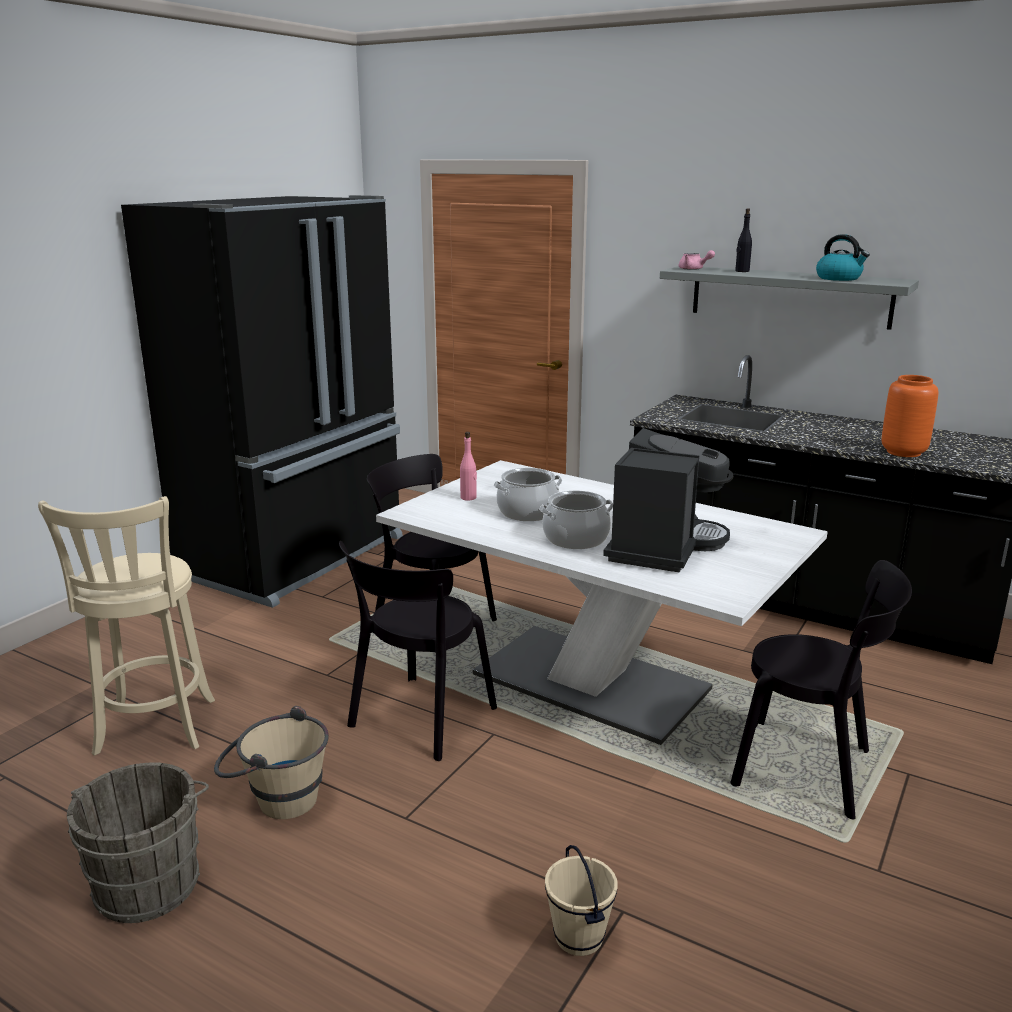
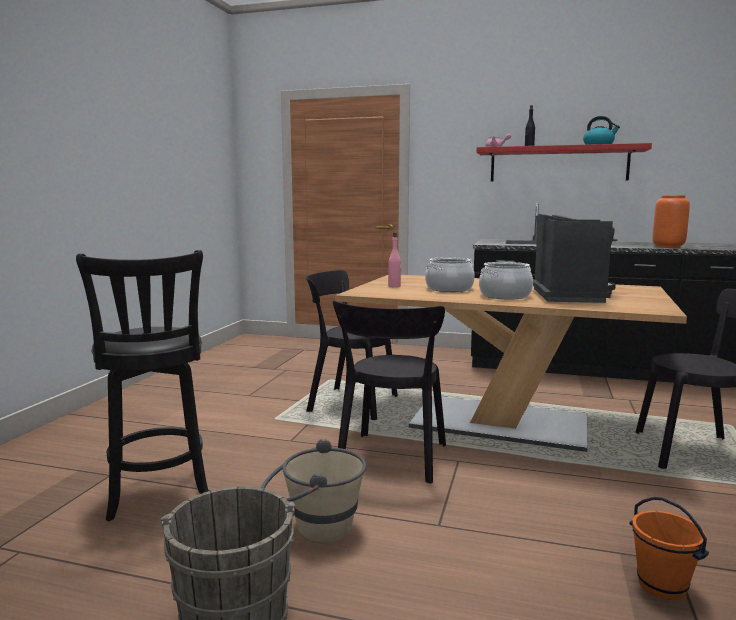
camera: 15 degrees left, 10 degrees down
(154, 730) = (159, 495): beige stool -> black stool
(298, 557) = (211, 375): black fridge -> none
(580, 937) = (662, 586): beige bucket -> orange bucket
(590, 682) = (499, 422): white dining table -> brown dining table
(789, 296) = (558, 164): grey shelf -> red shelf

